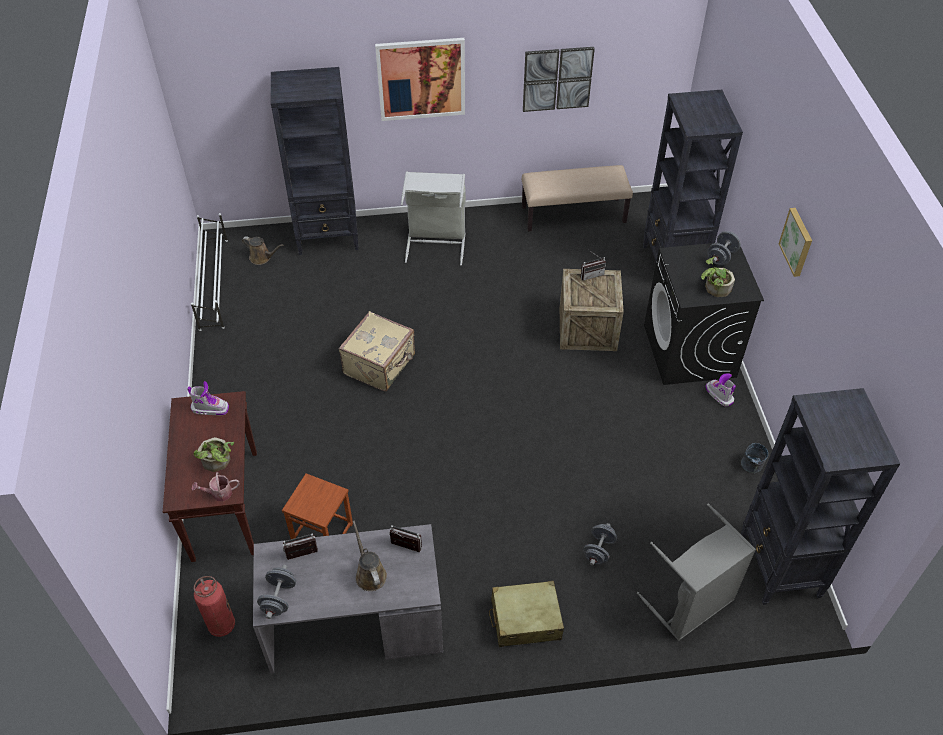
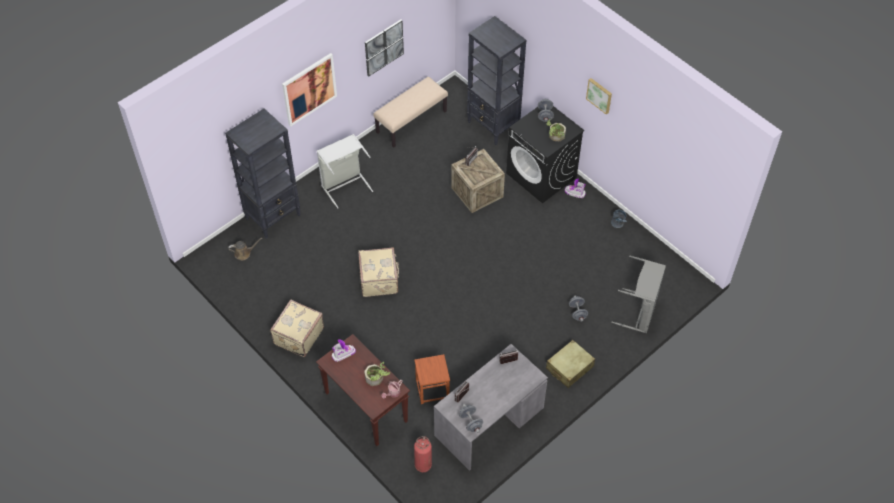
camera: 35 degrees left, 5 degrees up
(214, 283) = (229, 286): white shoe rack -> none
(231, 376) = (298, 336): none -> beige suitcase
(369, 574) = (503, 384): brown watering can -> none
(779, 567) = (666, 269): black bookcase -> none

